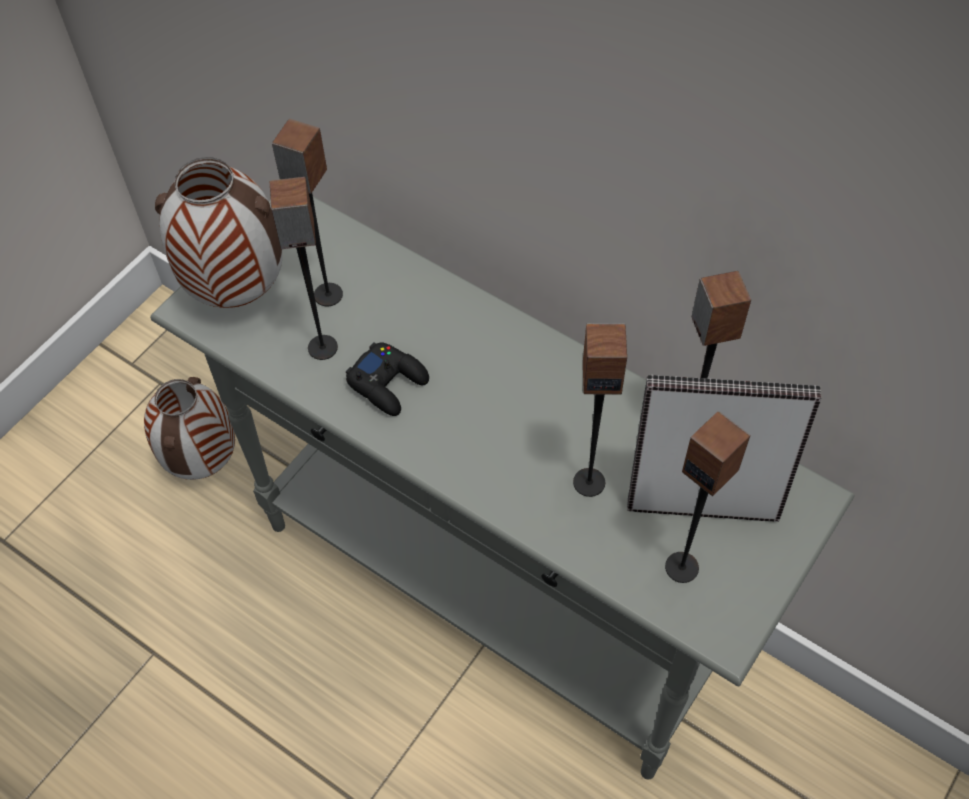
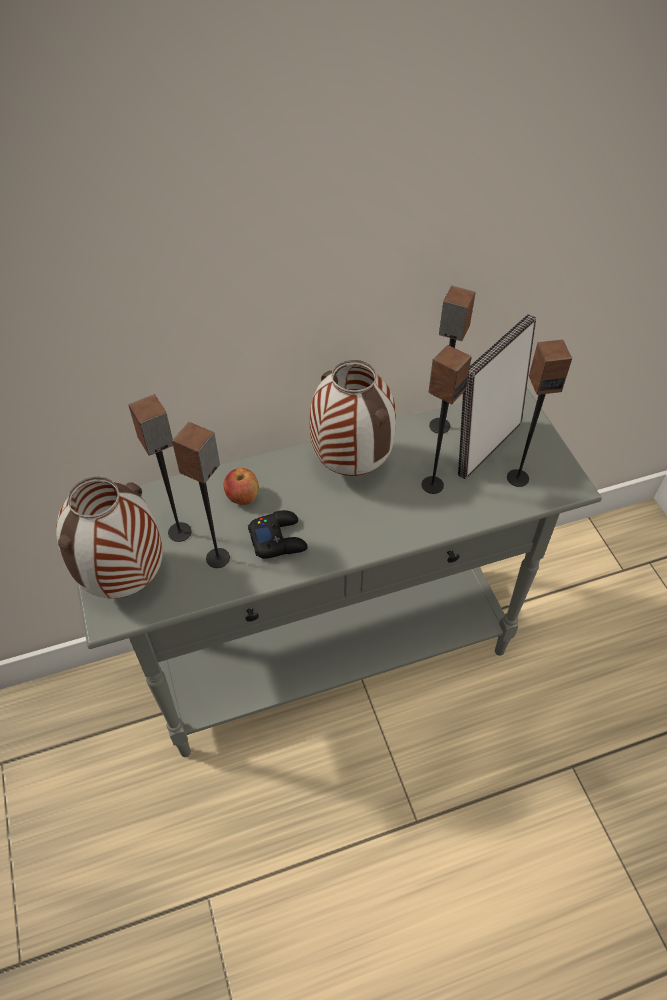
camera: 55 degrees left, 5 degrees down
(202, 461) = (92, 772): vase -> vase (349, 466)
(415, 316) = (242, 497): none -> apple

